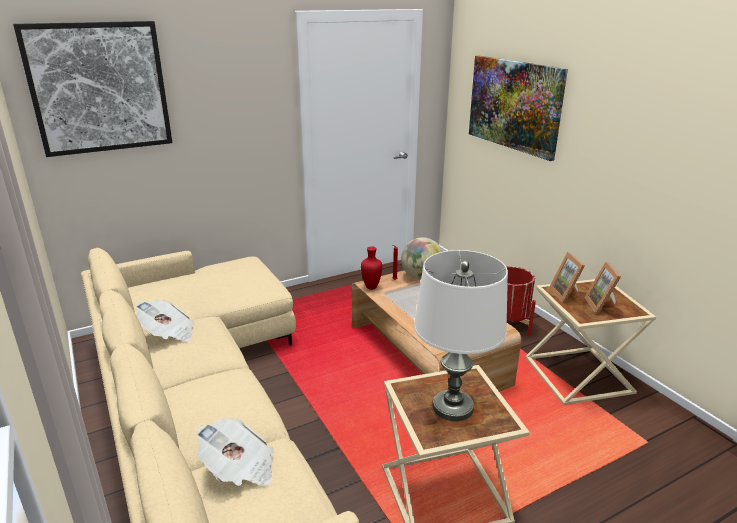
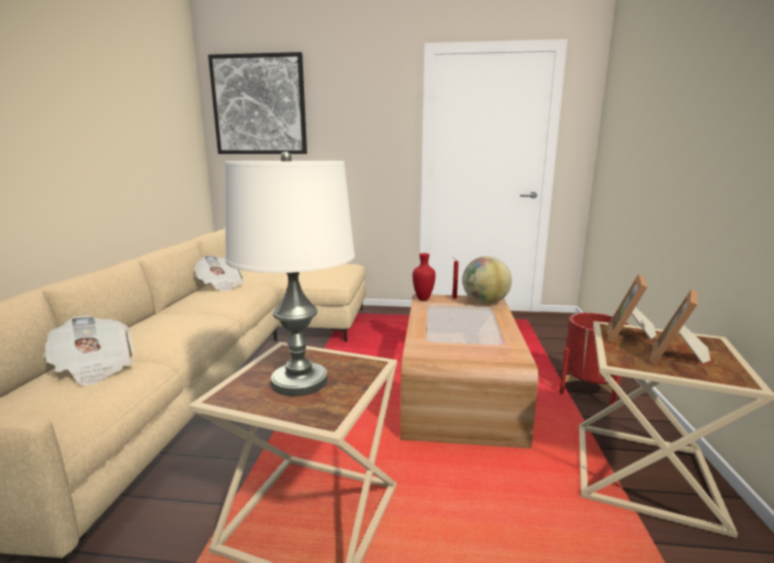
camera: 35 degrees right, 10 degrees down
(514, 105) = (647, 118): picture -> none

